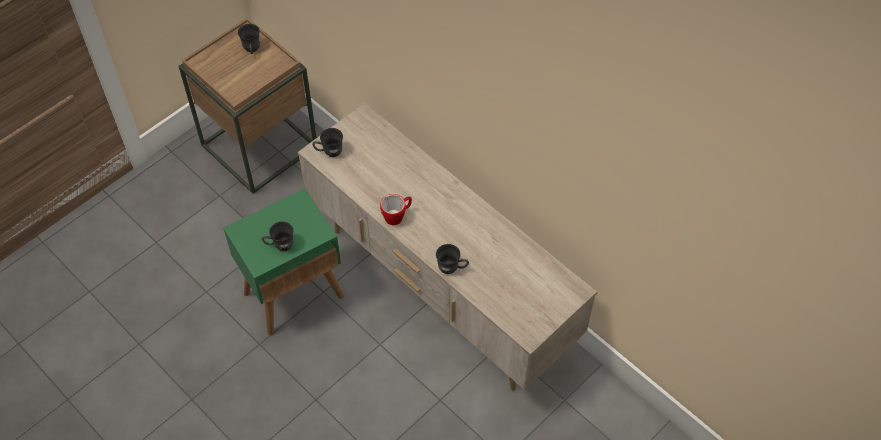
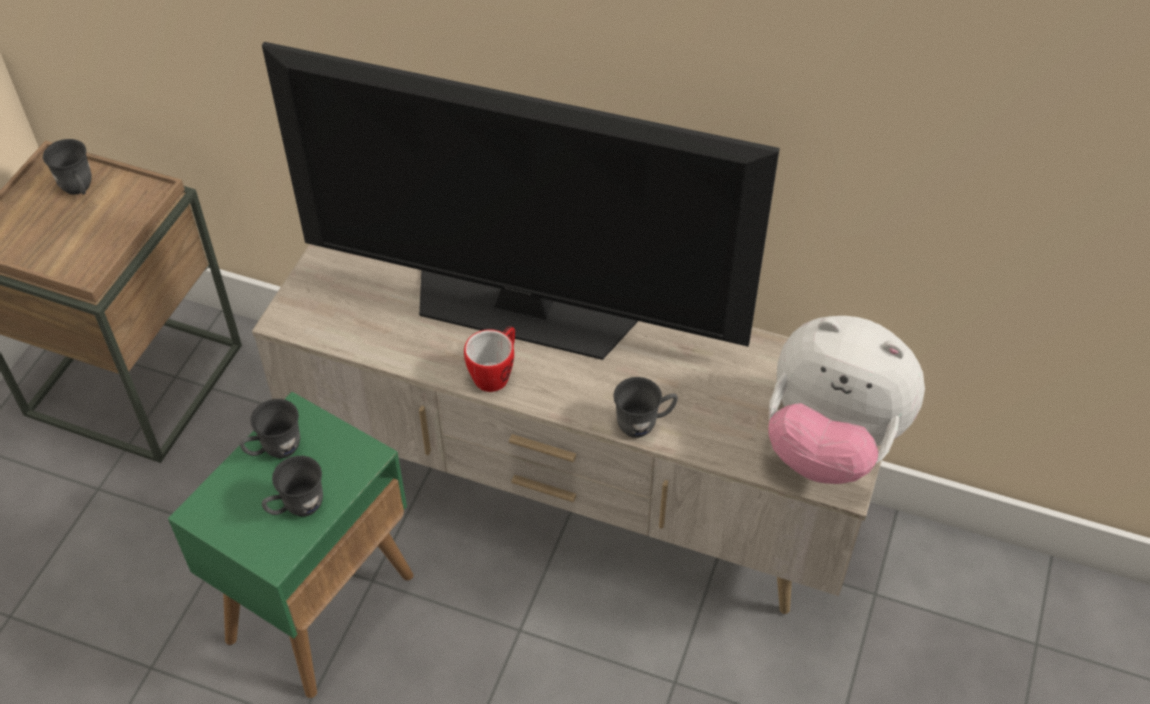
camera: 25 degrees left, 5 degrees down
(329, 152) = (311, 310): grey mug -> grey mug (275, 450)
(428, 188) = (523, 307): none -> television
(535, 313) = (830, 443): none -> plush toy

